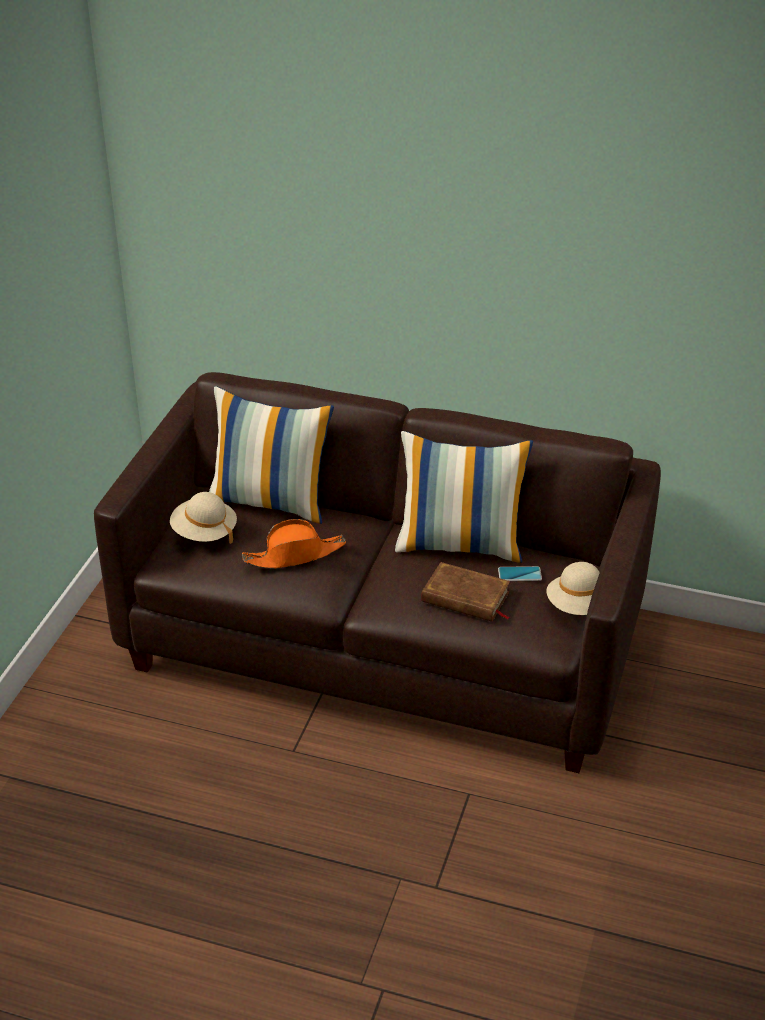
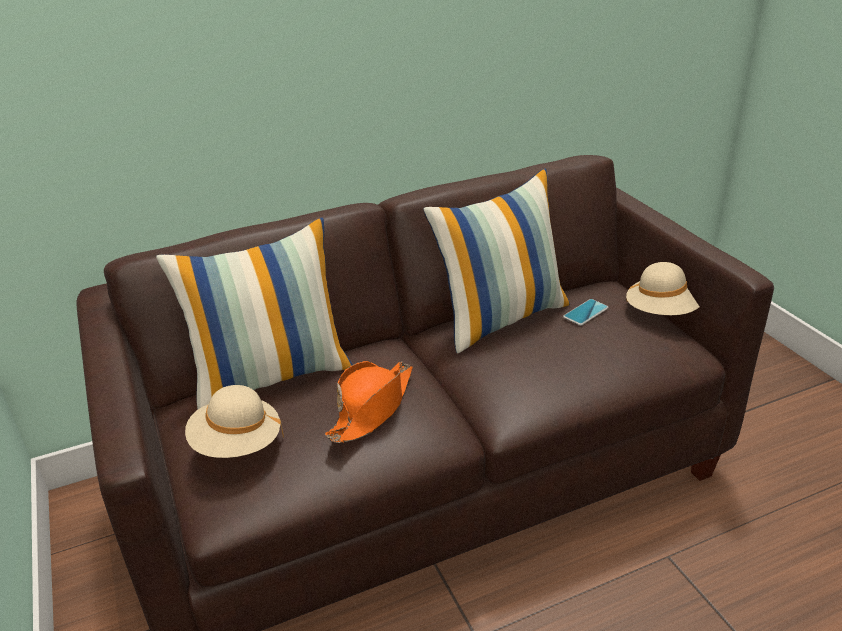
camera: 40 degrees left, 5 degrees down
(465, 597) = (577, 354): brown book -> none

